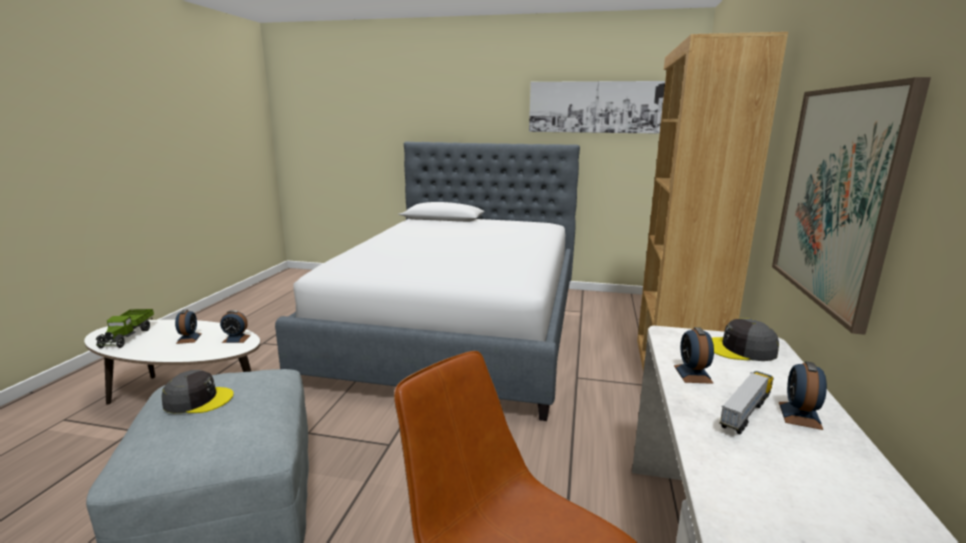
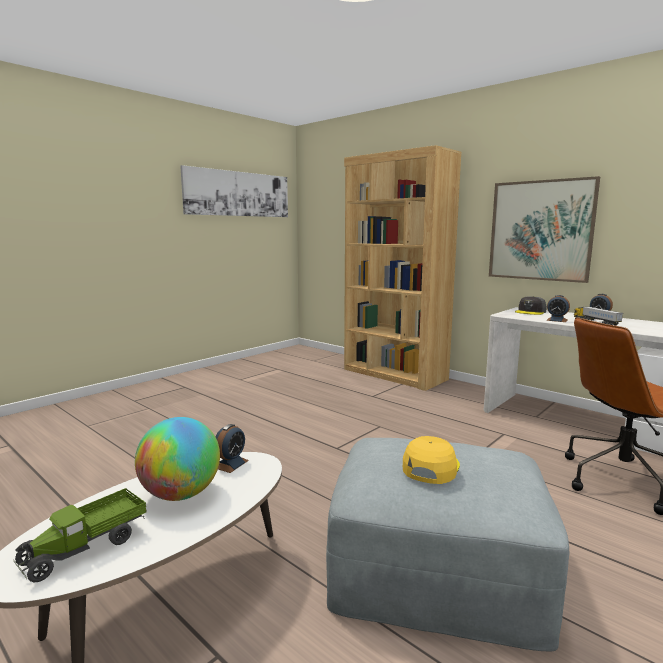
camera: 60 degrees left, 5 degrees down
(128, 336) = (86, 548): toy truck -> toy truck turned 105 degrees clockwise
(189, 338) = (180, 494): alarm clock -> globe
(198, 400) = (430, 467): grey cap -> yellow cap
(459, 328) = (236, 409): bed -> none

